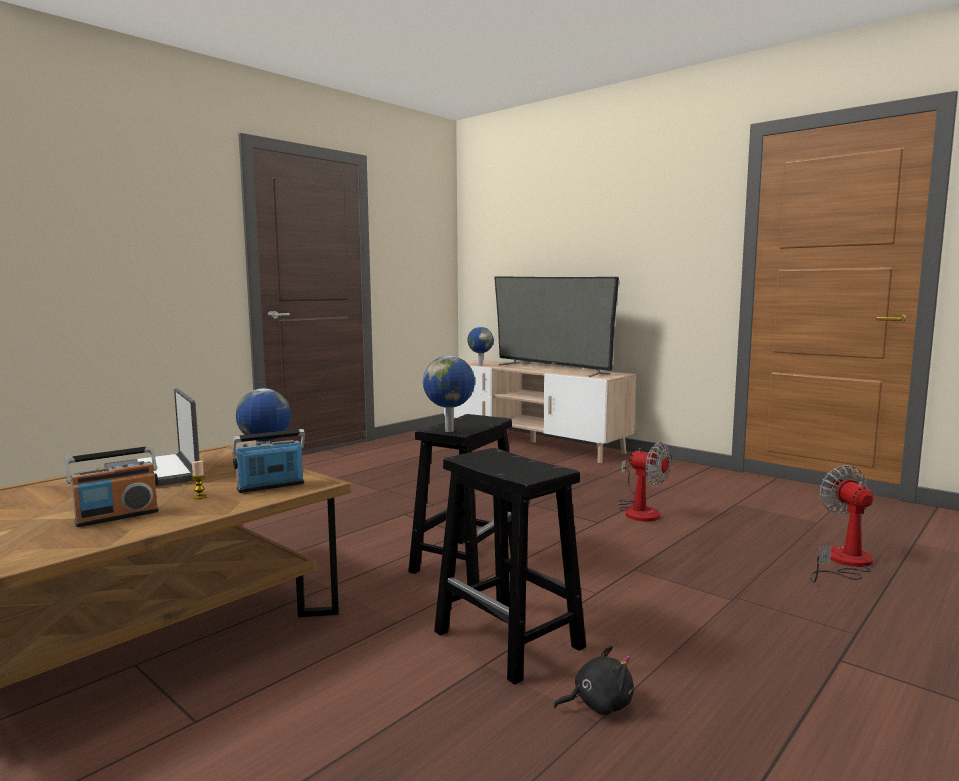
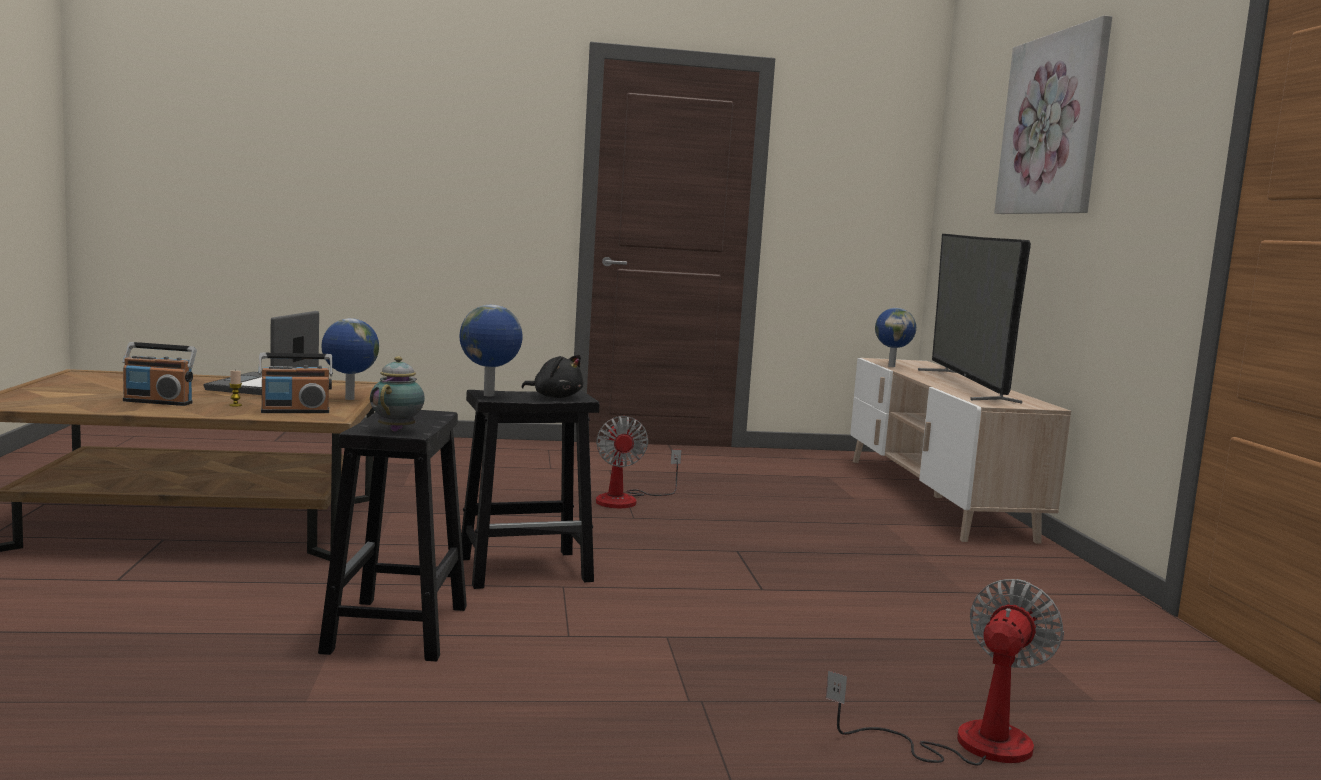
camera: 40 degrees right, 0 degrees up
(271, 487) = (295, 411): radio -> radio turned 150 degrees clockwise
(538, 470) = (398, 430): none -> teapot
(581, 207) = (1052, 124): none -> picture
(598, 704) = (335, 694): black plush toy -> black plush toy (555, 397)
(639, 510) = (851, 598): fan -> fan (627, 500)

